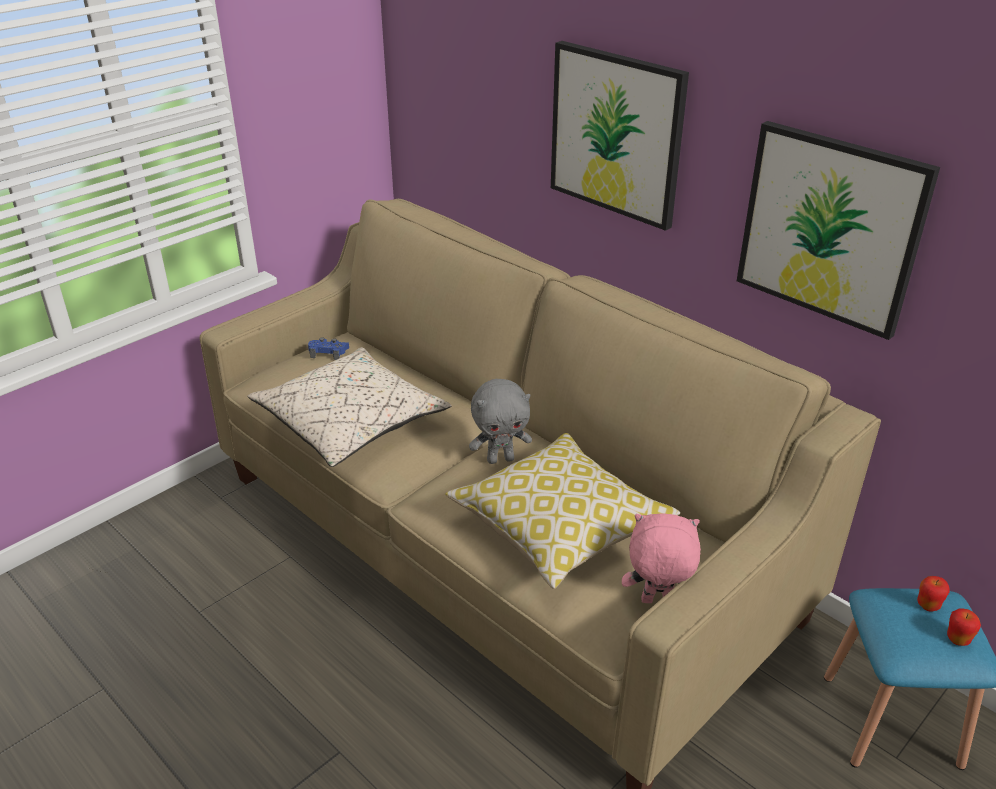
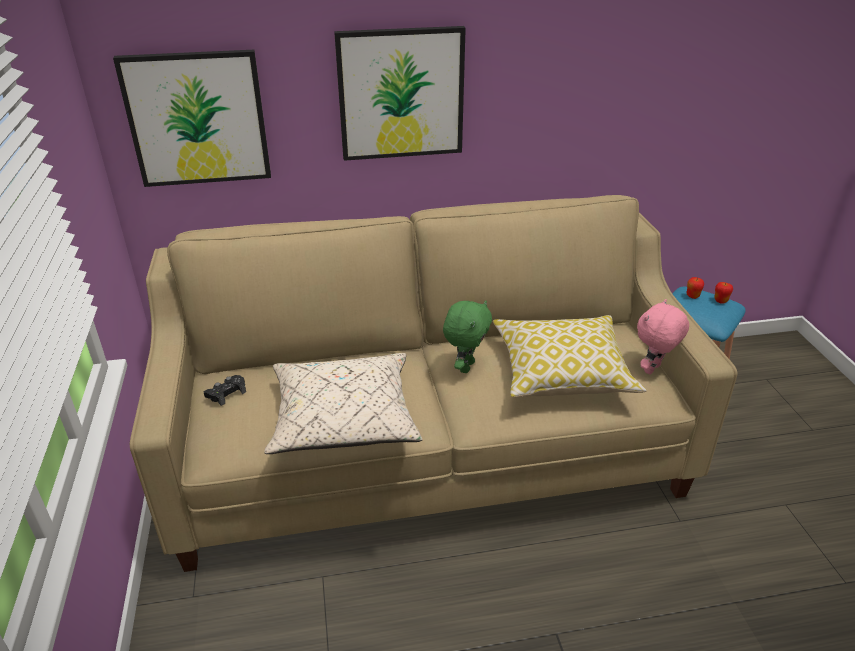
camera: 55 degrees left, 0 degrees up
(328, 352) = (226, 393): blue game controller -> black game controller
(500, 459) = (465, 366): grey plush toy -> green plush toy
(830, 228) = (583, 102): picture -> picture (197, 119)

